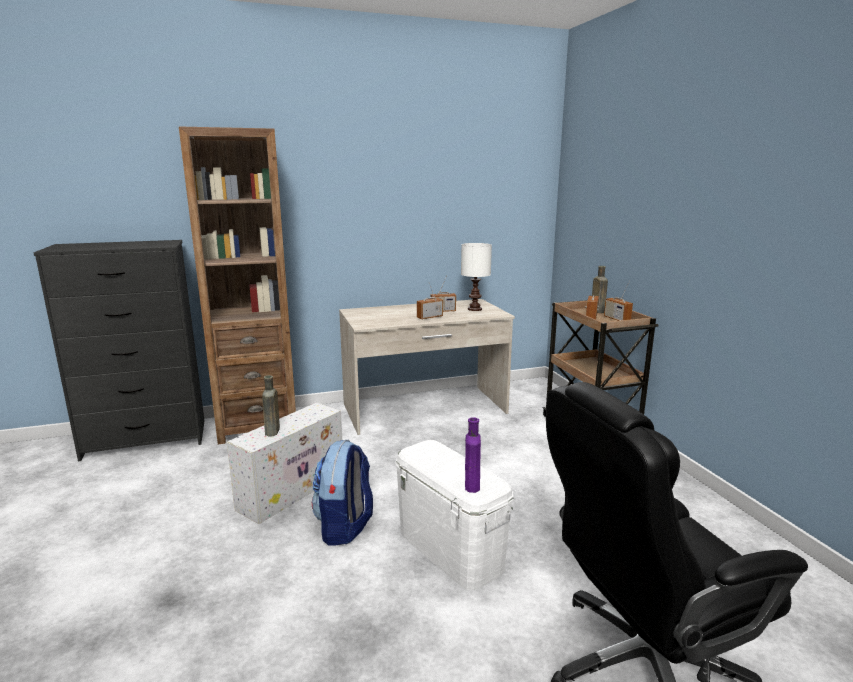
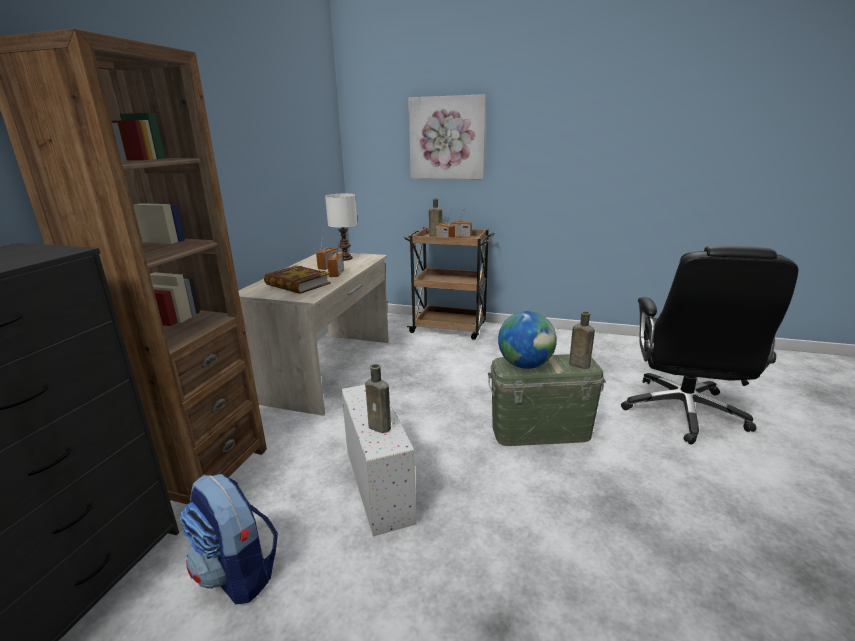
camera: 55 degrees left, 5 degrees up
(345, 527) = (470, 470): backpack -> backpack (238, 573)
(386, 315) = (297, 284): none -> book
(433, 457) = (525, 365): none -> globe
(450, 549) = (540, 431): white storage box -> green storage box
(472, 484) = (577, 364): purple bottle -> brown bottle
(634, 194) = (447, 138): none -> picture

